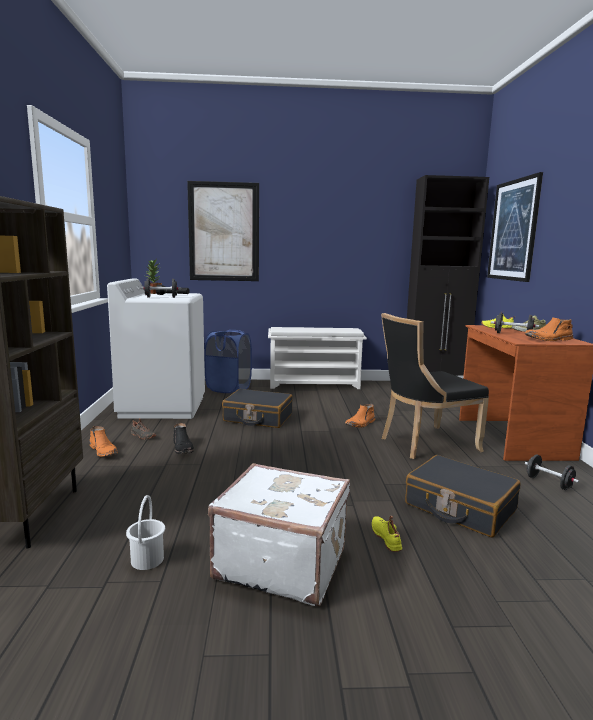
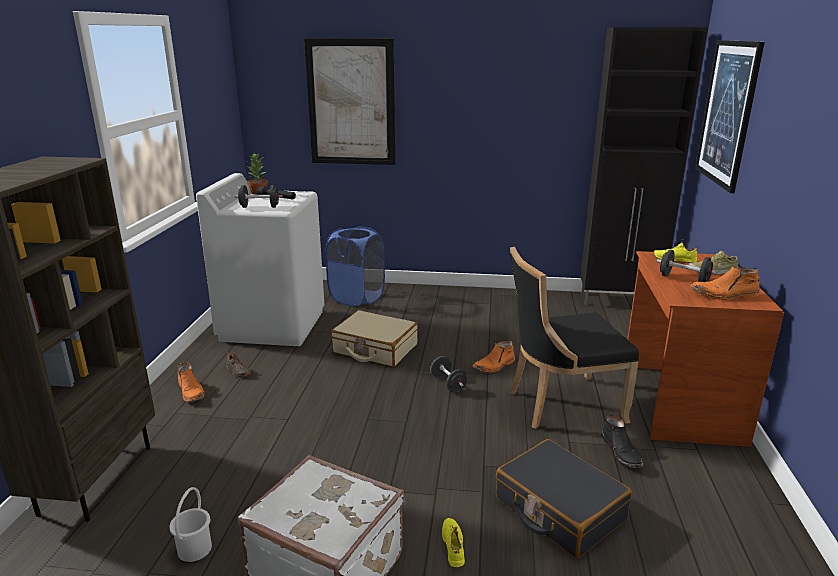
camera: 10 degrees right, 10 degrees up
(183, 448) = (276, 393): black boot -> black boot (621, 452)
(258, 418) = (375, 349): black suitcase -> beige suitcase
(315, 384) = (464, 294): white shoe rack -> none
(549, 483) = (690, 481): black dumbbell -> black dumbbell (448, 383)

